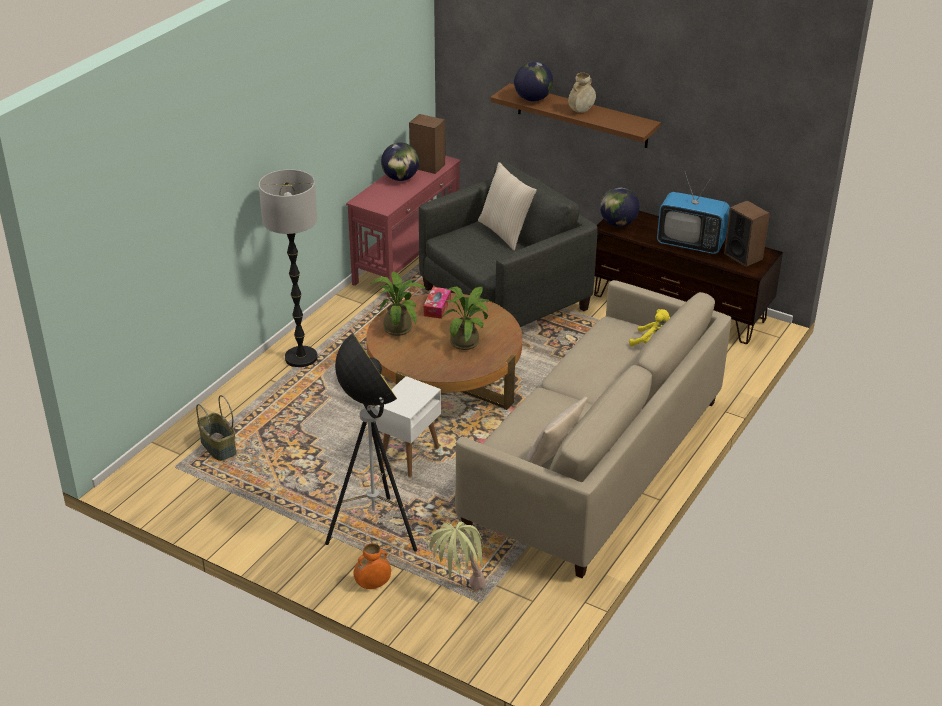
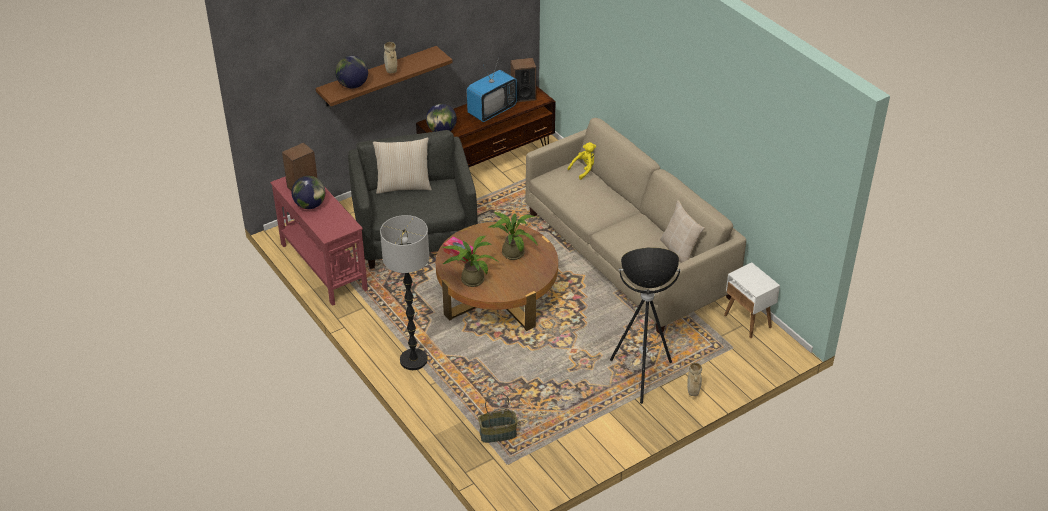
camera: 65 degrees left, 5 degrees up
(373, 585) = (693, 391): orange vase -> beige vase
(409, 456) = (571, 337): white side table -> white side table (748, 321)
(458, 589) = (716, 354): potted plant -> none

